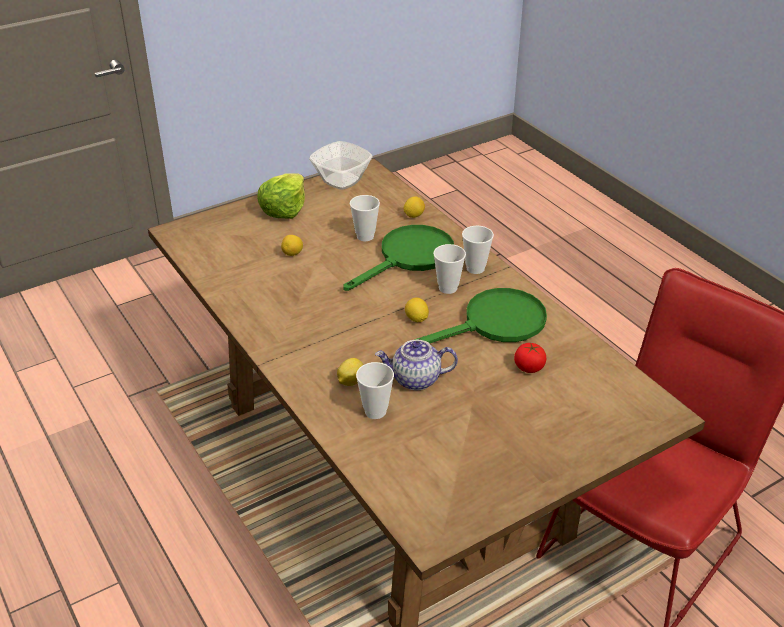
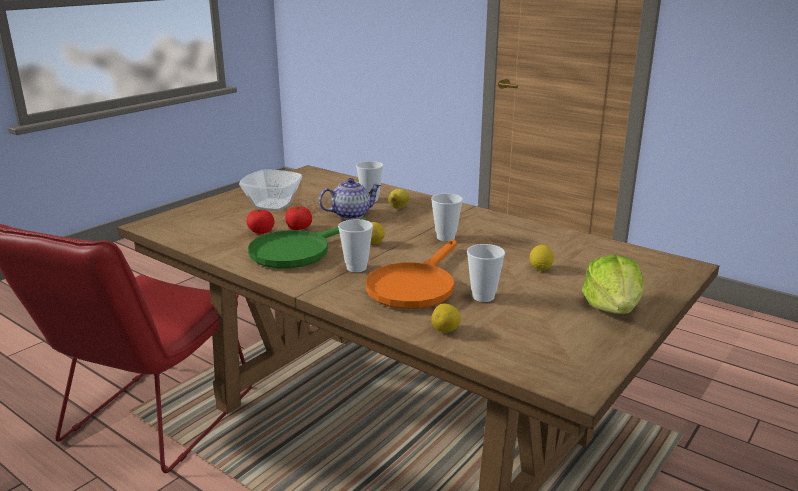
camera: 160 degrees right, 15 degrees down
(340, 180) = (595, 360): bowl -> bowl (274, 205)
(409, 257) = (415, 285): green frying pan -> orange frying pan
(475, 268) = (335, 288): cup -> cup (445, 237)
(485, 364) = (299, 228): none -> tomato

